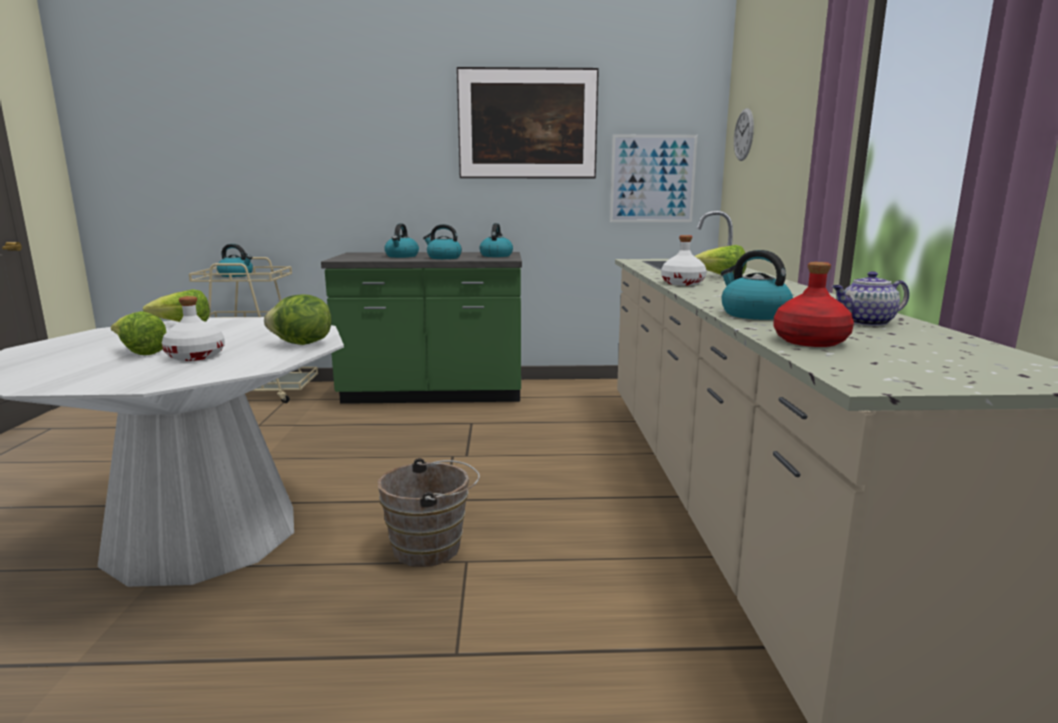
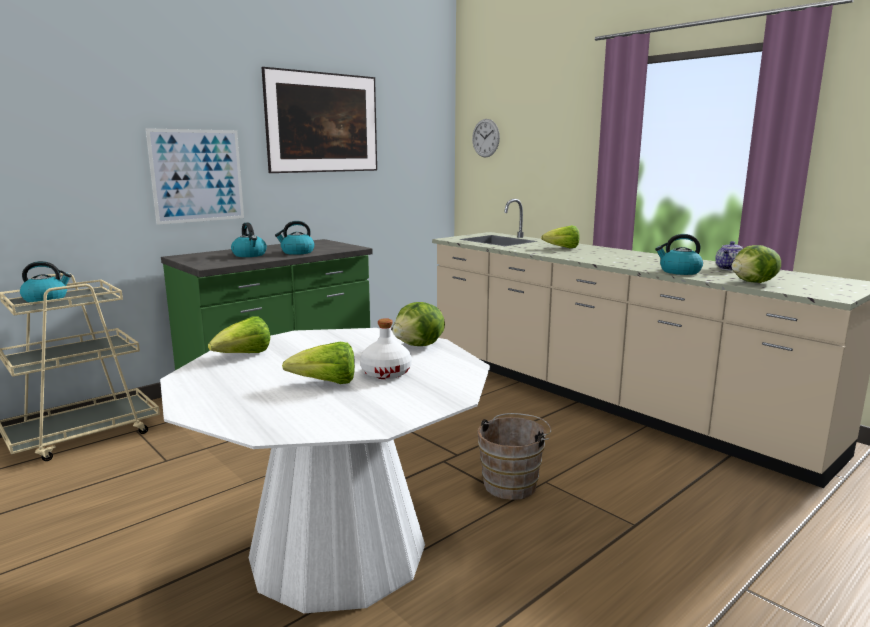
camera: 40 degrees left, 0 degrees up
(496, 255) = (328, 245): kettle -> none
(652, 179) = (413, 170): picture -> picture (197, 176)
(683, 283) = (564, 255): white bottle -> none
(811, 341) = (754, 282): red bottle -> lettuce

